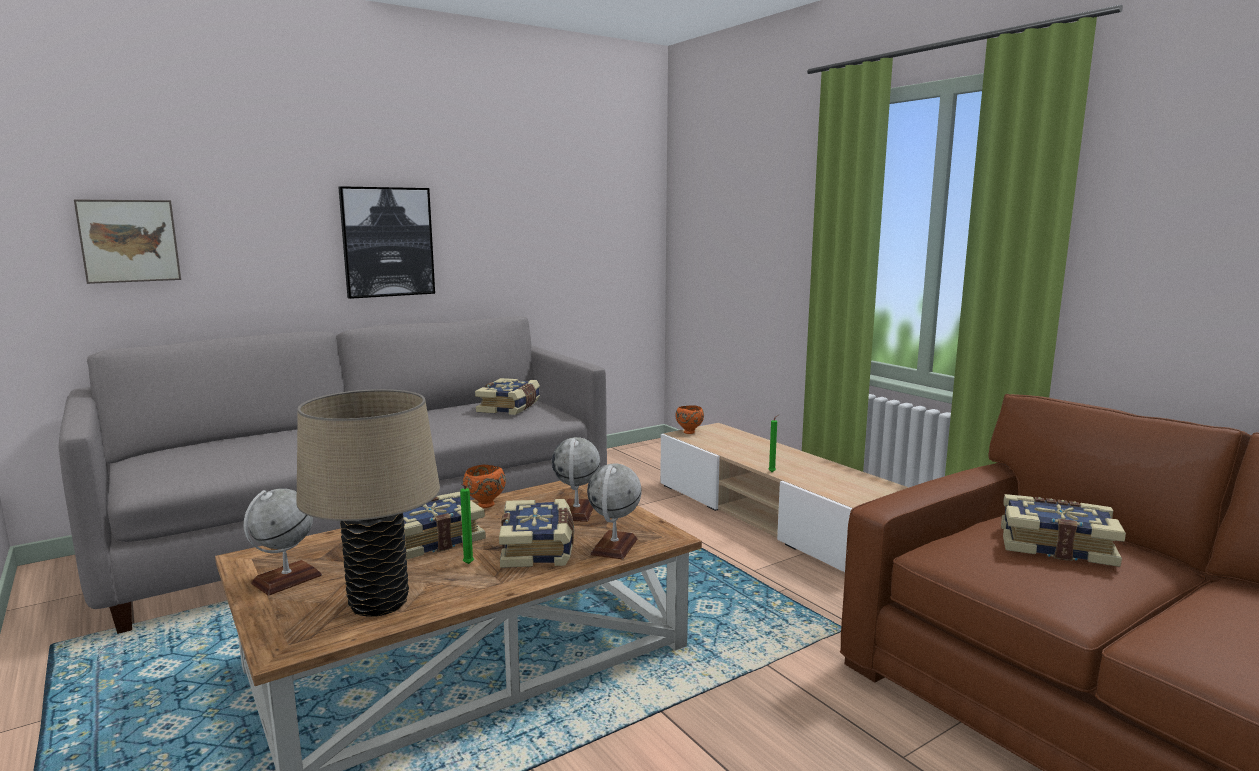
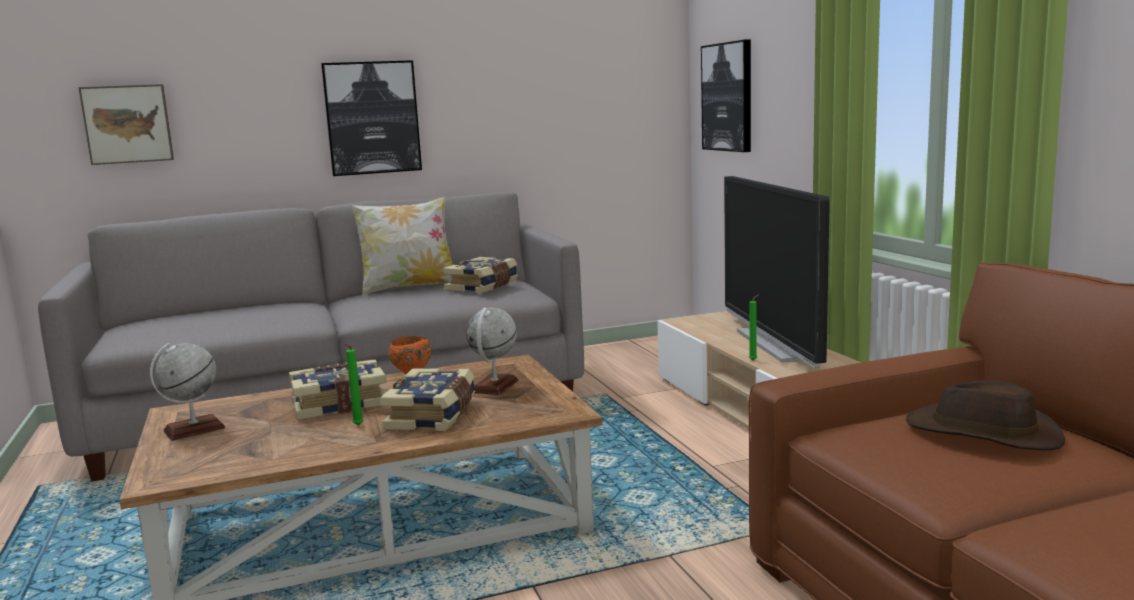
camera: 15 degrees right, 0 degrees up
(379, 604) = (256, 453): beige table lamp -> none
(434, 409) = (409, 288): none -> pillow
(614, 547) = (507, 418): globe -> none
(689, 432) = (690, 319): orange bowl -> none
(710, 235) = (728, 97): none -> picture
(779, 455) = (775, 344): none -> television
(1055, 545) = (983, 433): book -> brown hat

